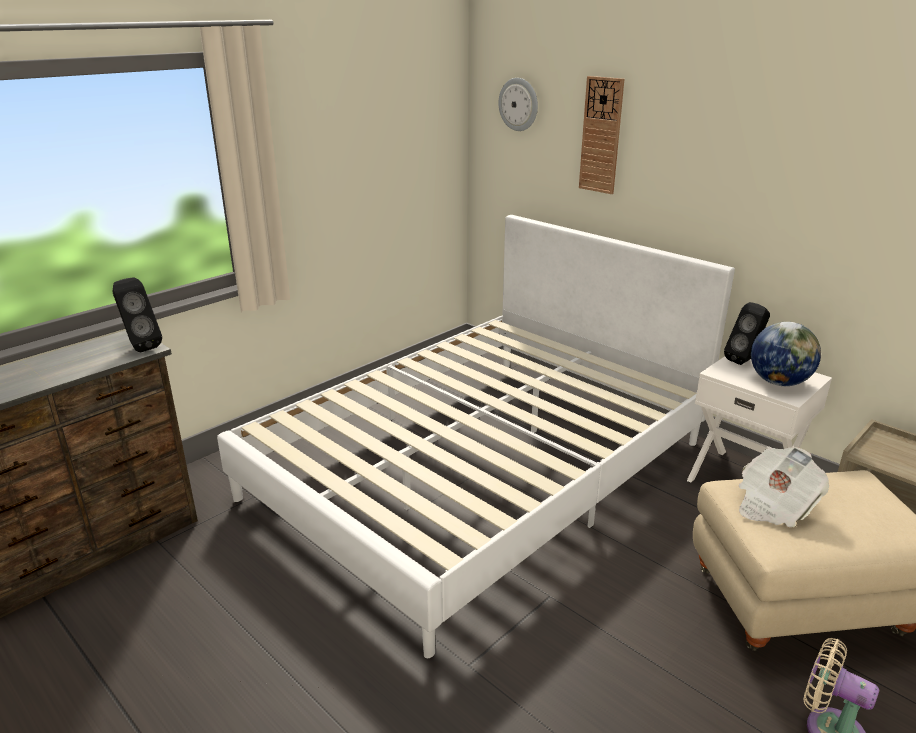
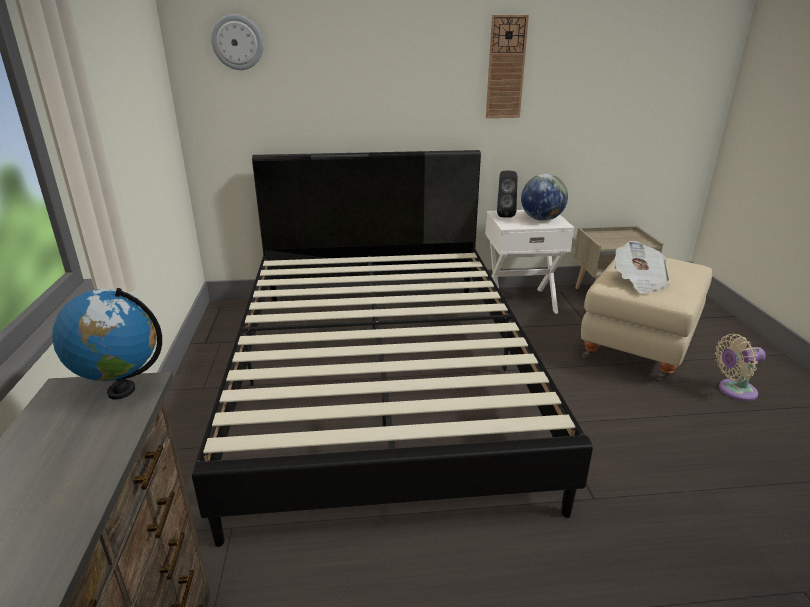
camera: 50 degrees left, 0 degrees up
(140, 346) = (122, 390): black speaker -> globe
(481, 469) = (382, 379): white bed -> black bed
(601, 135) = (339, 62): wall clock -> wall clock (506, 68)

